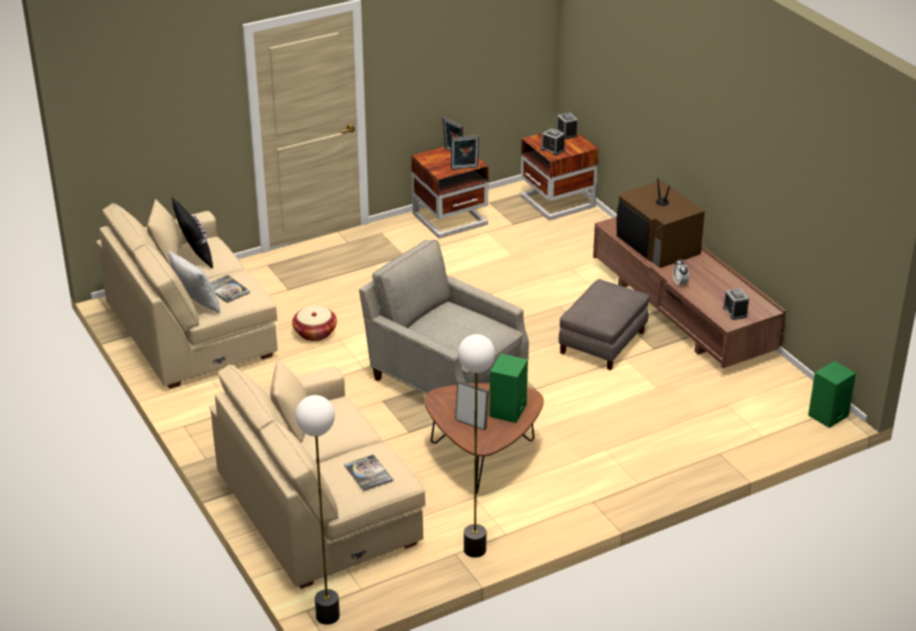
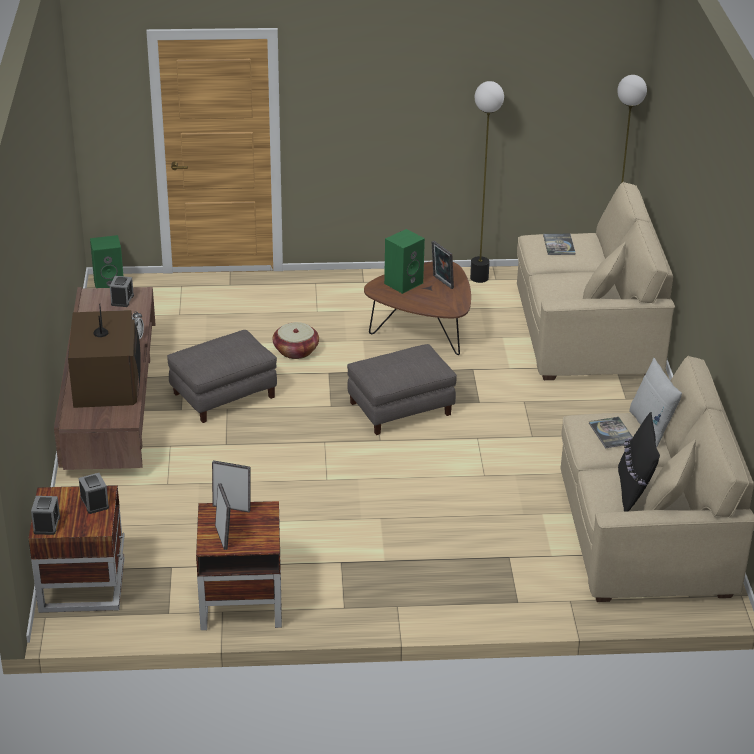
camera: 155 degrees left, 0 degrees up
(315, 333) = (506, 491): basket -> basket (296, 351)
(446, 374) = (400, 409): grey armchair -> grey ottoman

